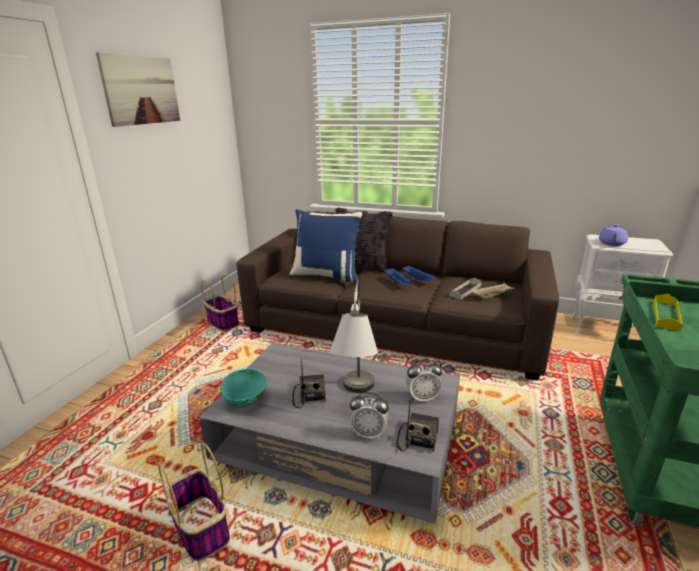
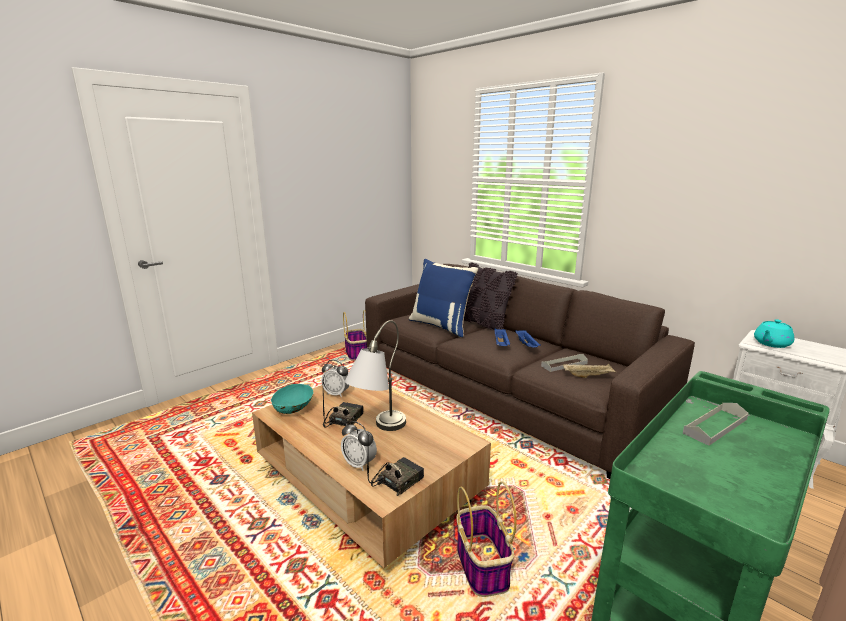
camera: 25 degrees right, 5 degrees down
(141, 90) = (316, 147): picture -> none
(200, 527) = (221, 501): basket -> basket (481, 564)
(339, 446) = (367, 479): grey coffee table -> brown coffee table
(422, 398) = (434, 450): alarm clock -> alarm clock (336, 394)
(611, 243) = (771, 344): purple teapot -> turquoise teapot
(666, 315) = (715, 426): yellow tray -> grey tray

